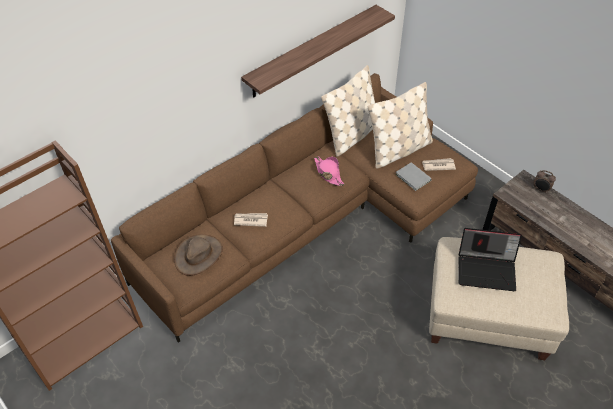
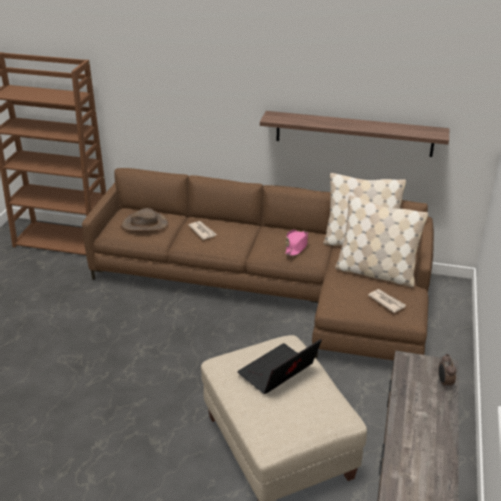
camera: 55 degrees right, 15 degrees down
(413, 178) = (350, 293): grey book -> none
(487, 270) = (278, 373): laptop -> laptop turned 75 degrees clockwise

